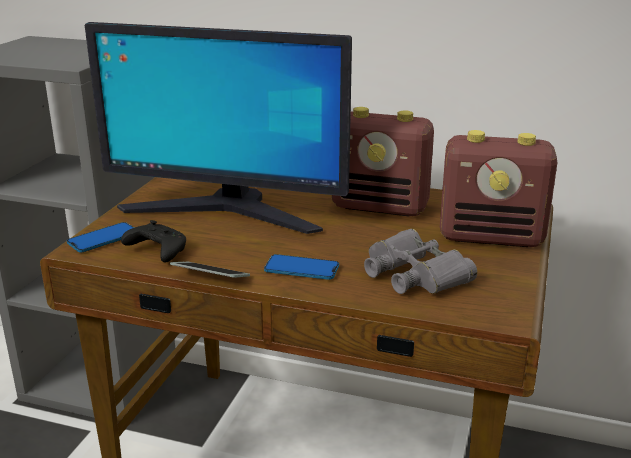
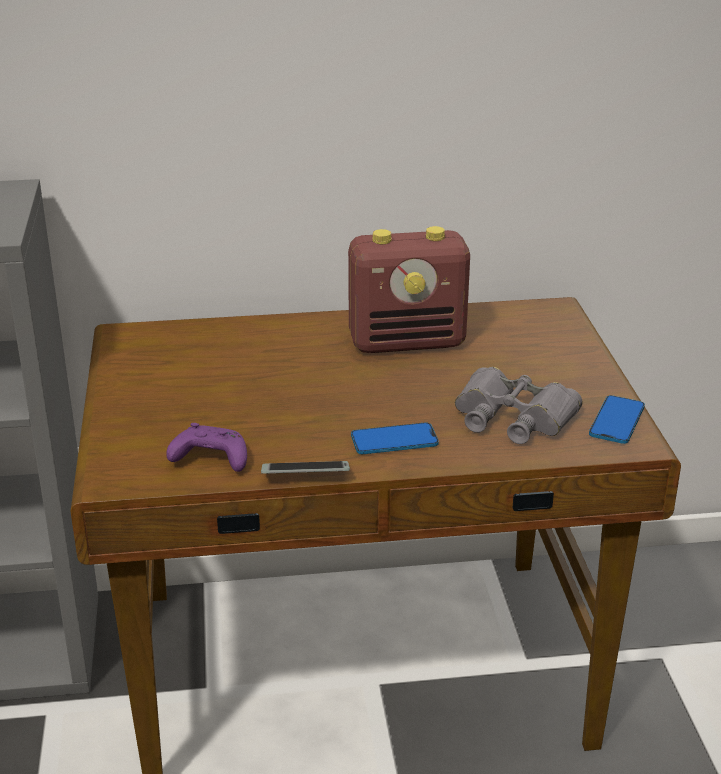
camera: 25 degrees left, 5 degrees up
(103, 239) = (126, 460): phone -> phone (616, 421)
(156, 251) = (209, 460): black game controller -> purple game controller
(226, 211) = (238, 387): monitor -> none
(492, 237) = (553, 355): radio -> none

